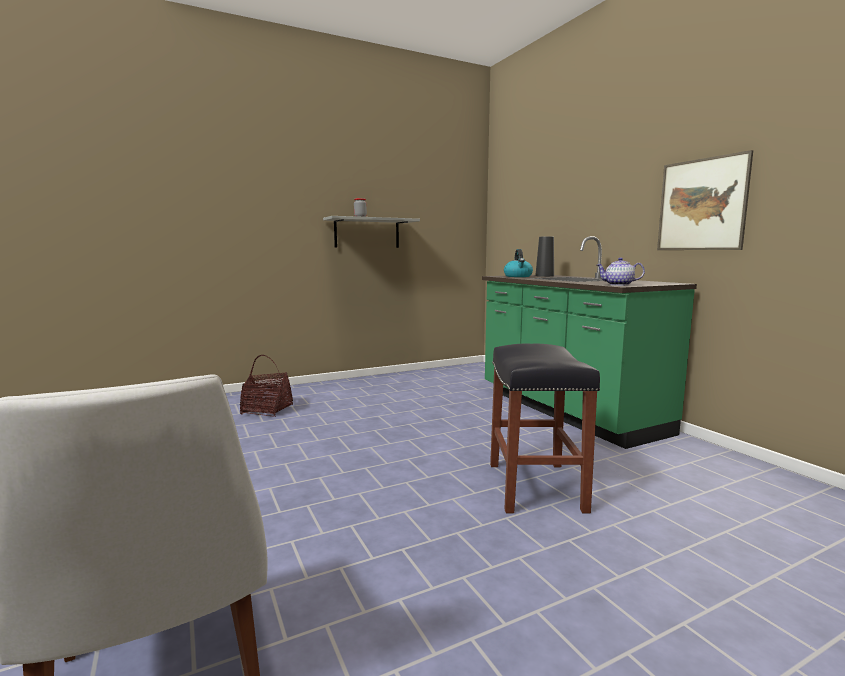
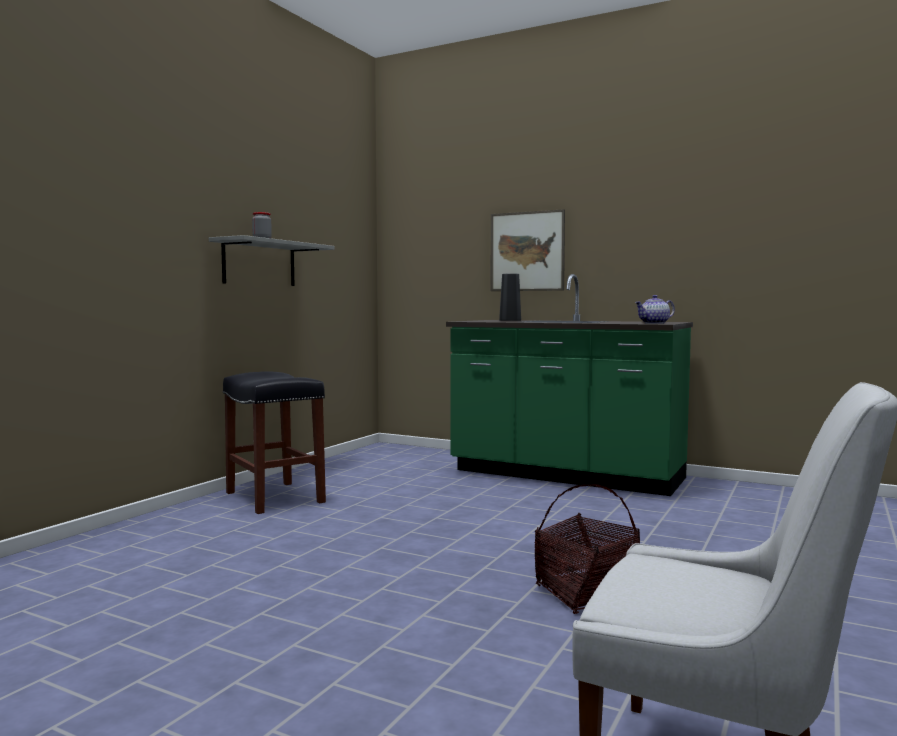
camera: 35 degrees left, 5 degrees down
(267, 410) = (206, 541): basket -> basket (585, 594)
(518, 276) = (491, 321): kettle -> none
(536, 487) = (668, 541): black stool -> black stool (276, 497)
(701, 205) = (687, 245): picture -> picture (527, 251)

